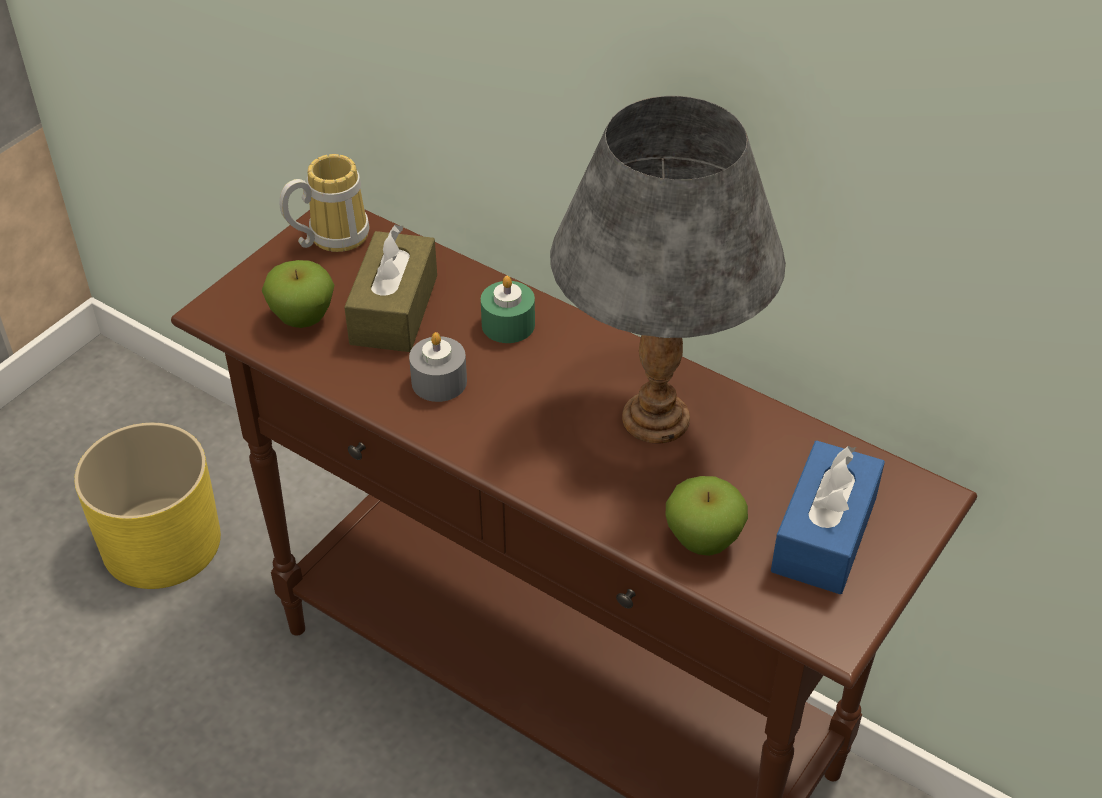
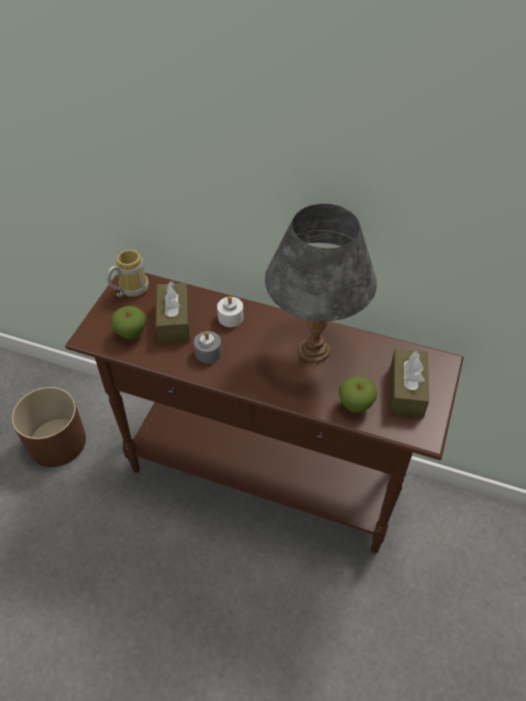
camera: 15 degrees left, 5 degrees up
(162, 542) = (57, 442): yellow planter -> brown planter
(508, 324) = (230, 317): green candle -> white candle
(824, 534) = (406, 390): blue tissue box -> brown tissue box

